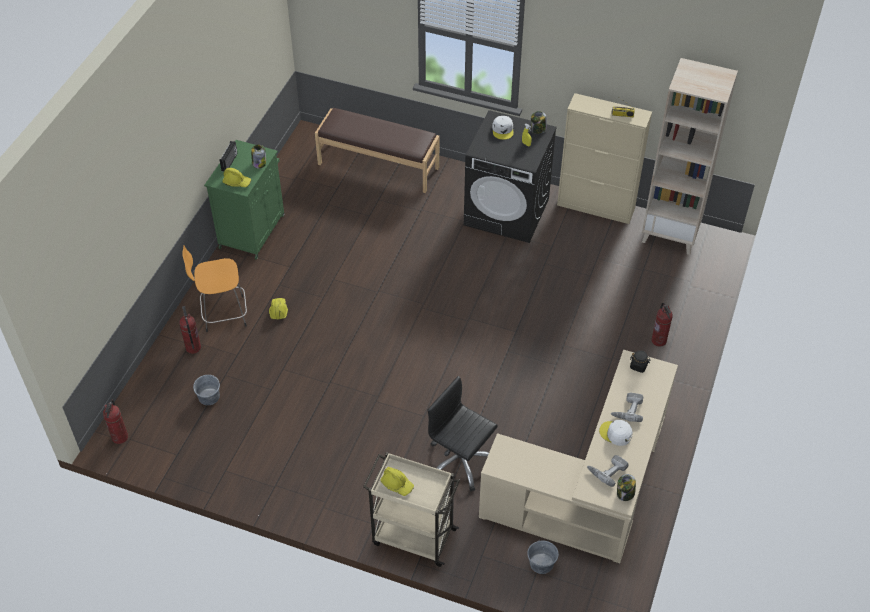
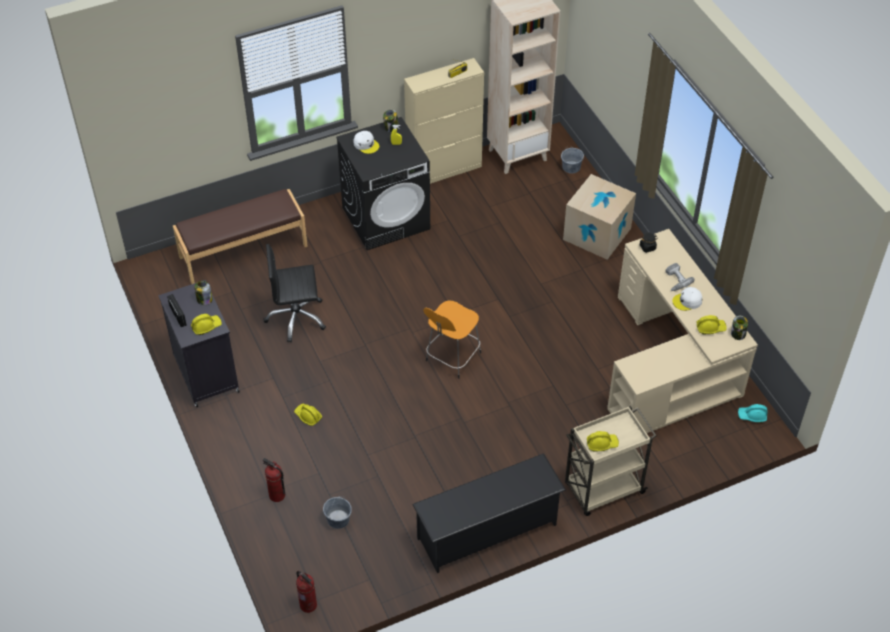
camera: 45 degrees left, 0 degrees up
(222, 314) = (266, 453): orange stool -> orange stool (452, 358)
(252, 230) = (205, 373): green cabinet -> black cabinet
(292, 492) = (487, 531): none -> black shoe rack
(460, 461) = (572, 415): black office chair -> black office chair (296, 318)
(541, 564) = (700, 436): grey bucket -> grey bucket (571, 167)
(606, 585) = (752, 416): none -> turquoise hard hat
(607, 470) = (710, 328): power drill -> yellow hard hat
(659, 340) = (597, 234): fire extinguisher -> cardboard box

